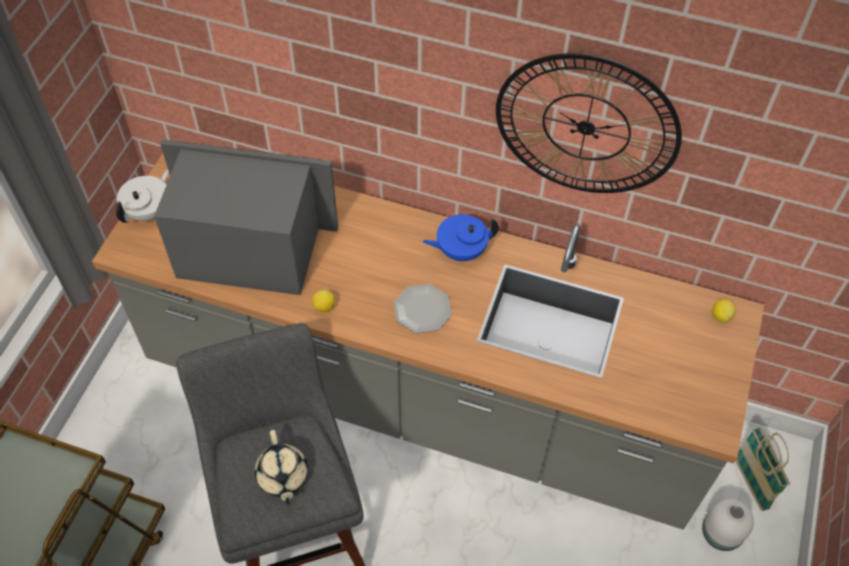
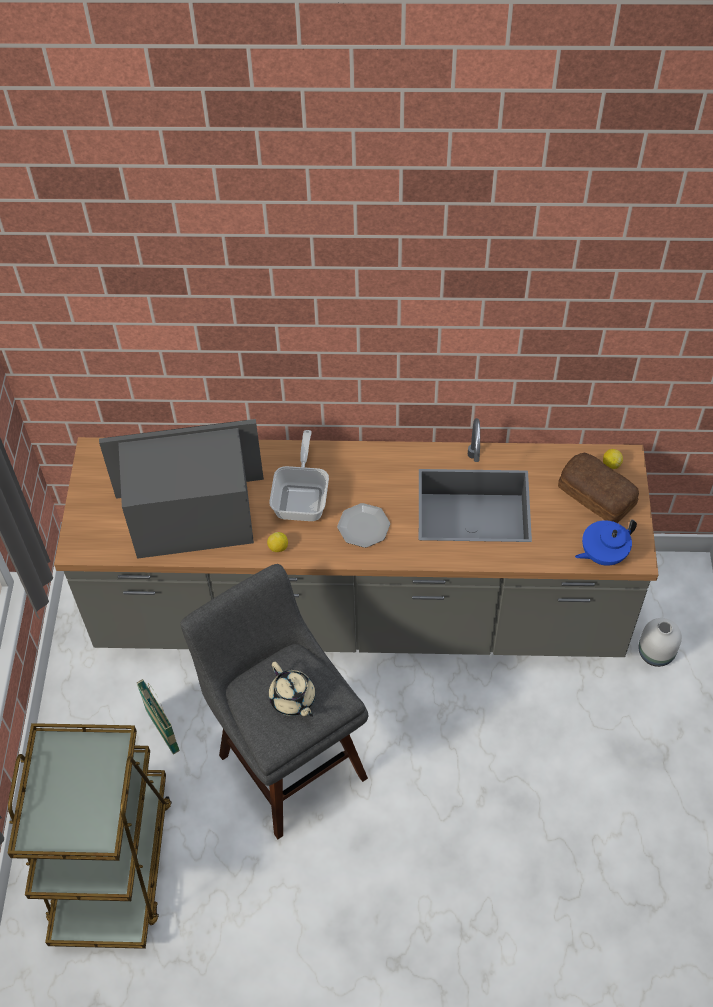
camera: 15 degrees left, 0 degrees up
(149, 211) = (87, 506): white teapot -> none
(370, 261) = (302, 497): none -> frying pan
(460, 251) = (377, 467): blue teapot -> blue teapot (602, 554)
(586, 127) = (468, 337): wall clock -> none
(693, 345) = (596, 494): none -> bread
(750, 483) = (668, 603): basket -> basket (163, 731)

